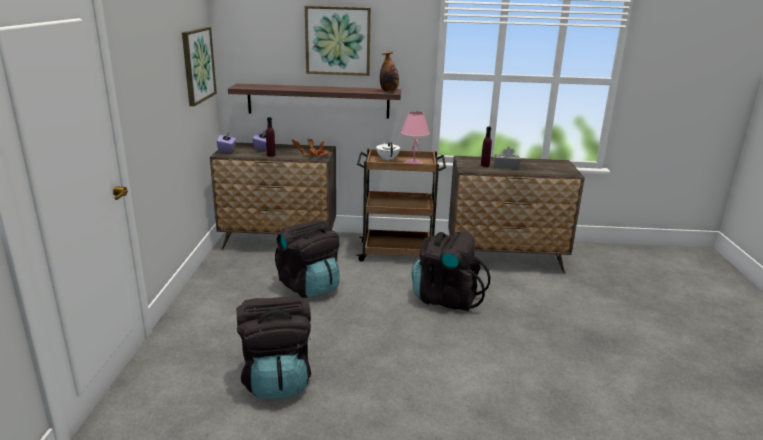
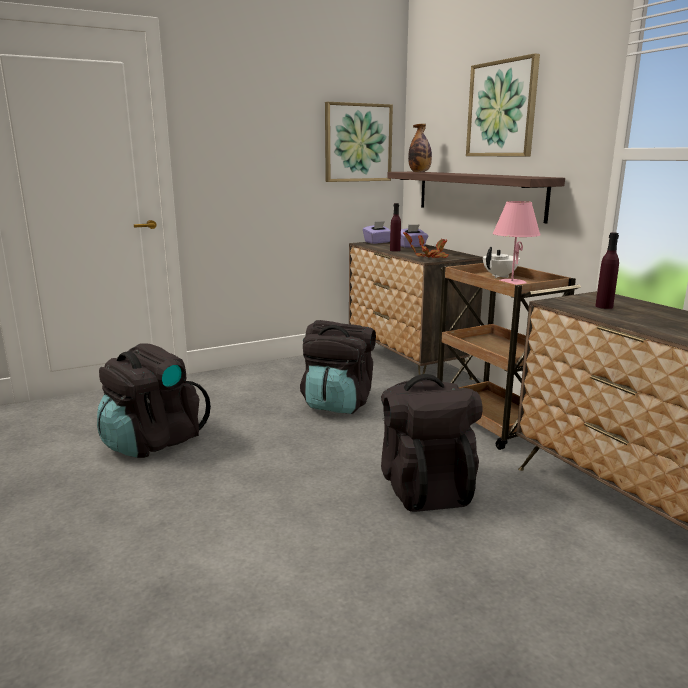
camera: 60 degrees right, 5 degrees down
(389, 91) = (533, 177): bottle -> bottle (419, 172)
(506, 166) = (638, 315): grey tissue box -> none

